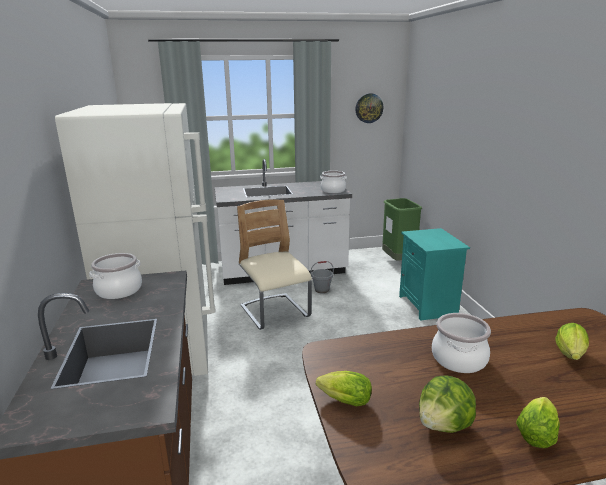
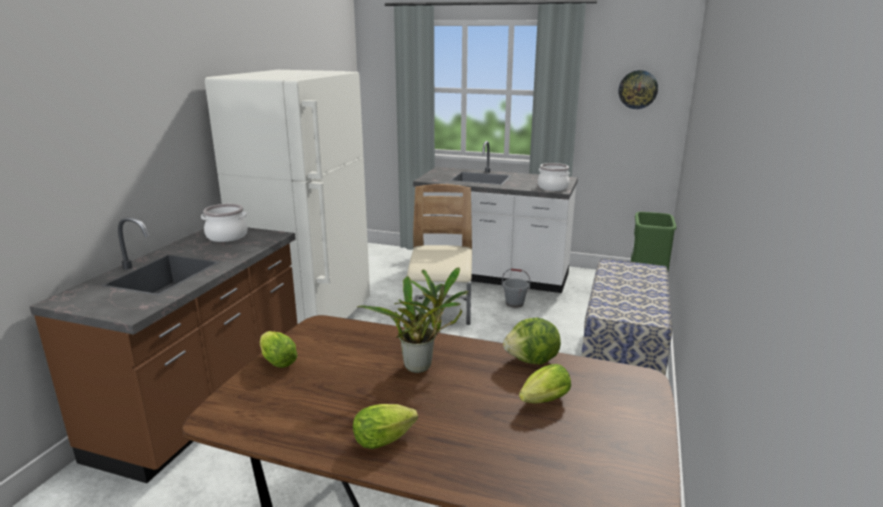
camera: 30 degrees right, 0 degrees up
(428, 306) = (623, 353): turquoise nightstand -> bench
(444, 425) = (322, 404): lettuce -> lettuce (532, 361)
(458, 359) = (422, 366): cooking pot -> potted plant

